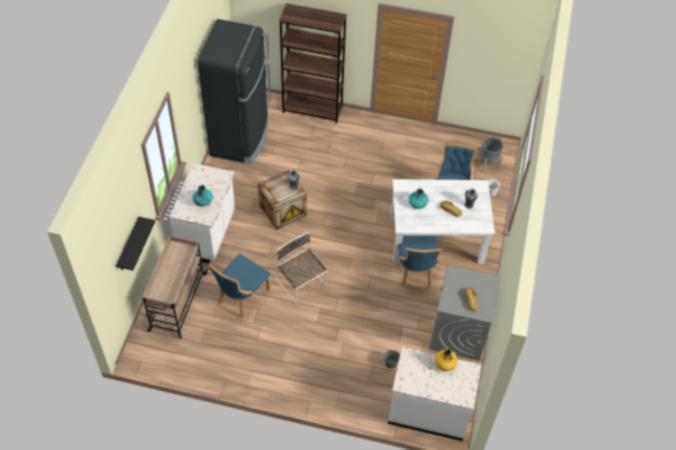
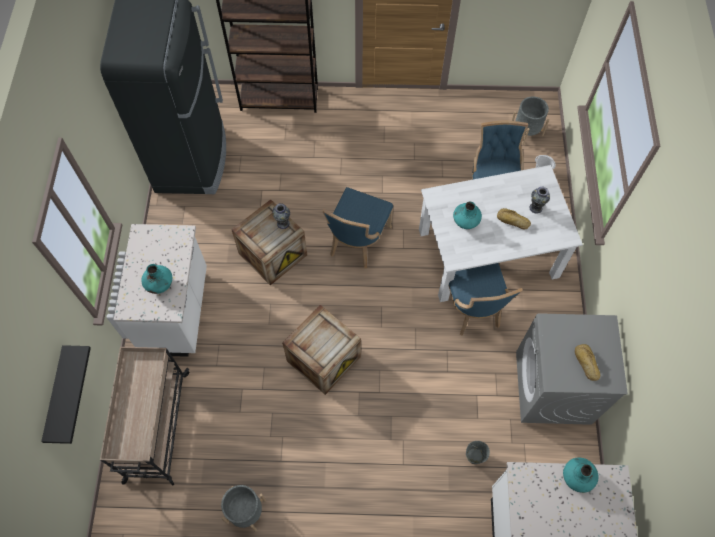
camera: 10 degrees left, 10 degrees up
(225, 364) = (246, 511): none -> grey planter
(241, 297) = (245, 399): blue chair -> blue chair (357, 242)
(301, 283) = (323, 359): black chair -> crate
(445, 364) = (577, 477): yellow vase -> turquoise vase

